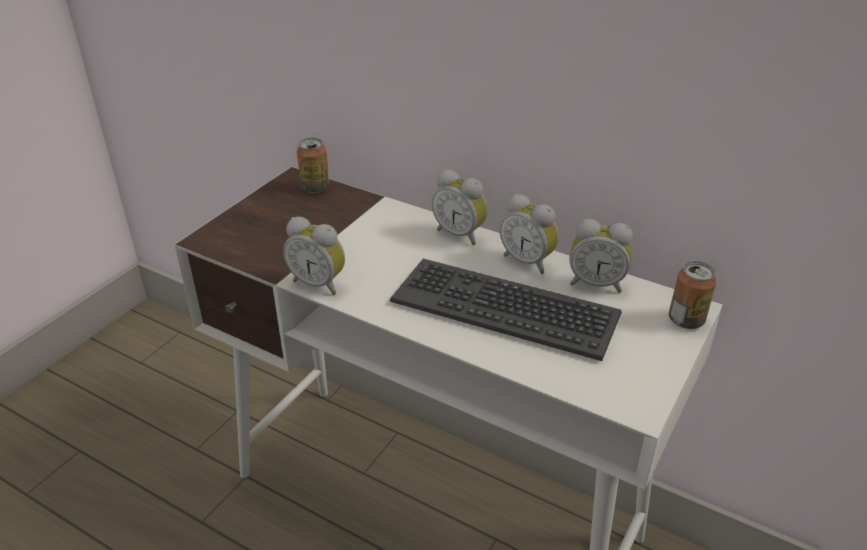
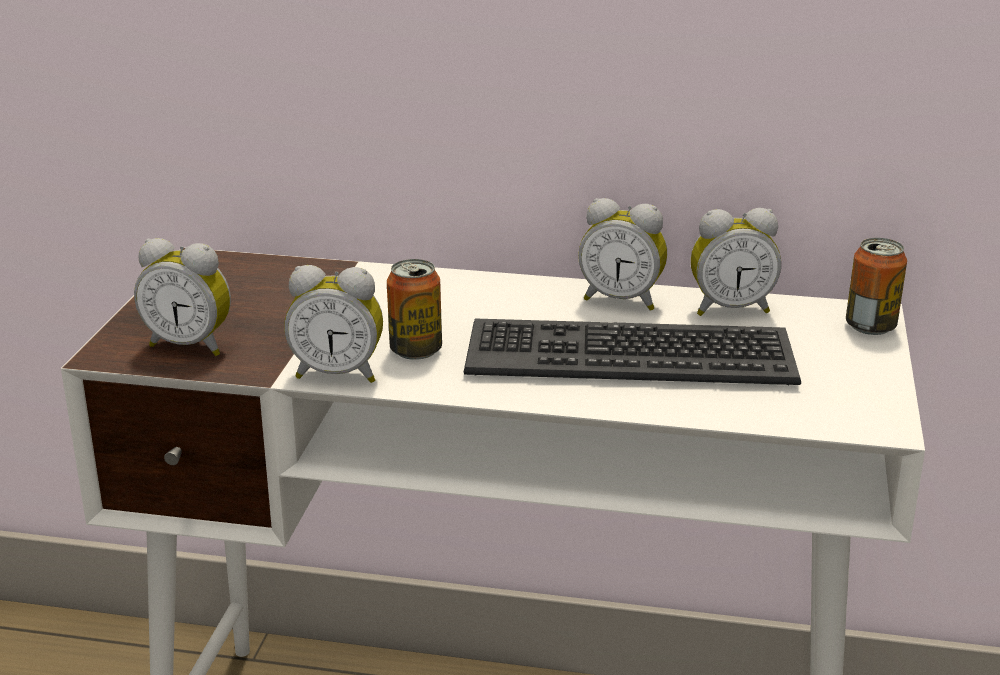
camera: 20 degrees left, 10 degrees down
(315, 187) = (242, 266): can -> can (415, 350)
(460, 234) = (505, 286): alarm clock -> alarm clock (191, 345)

